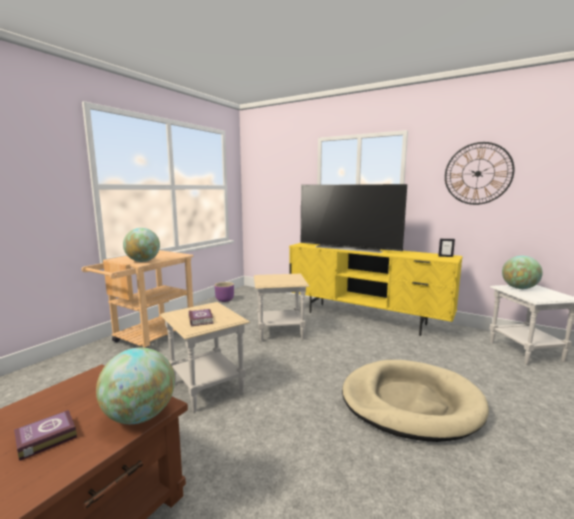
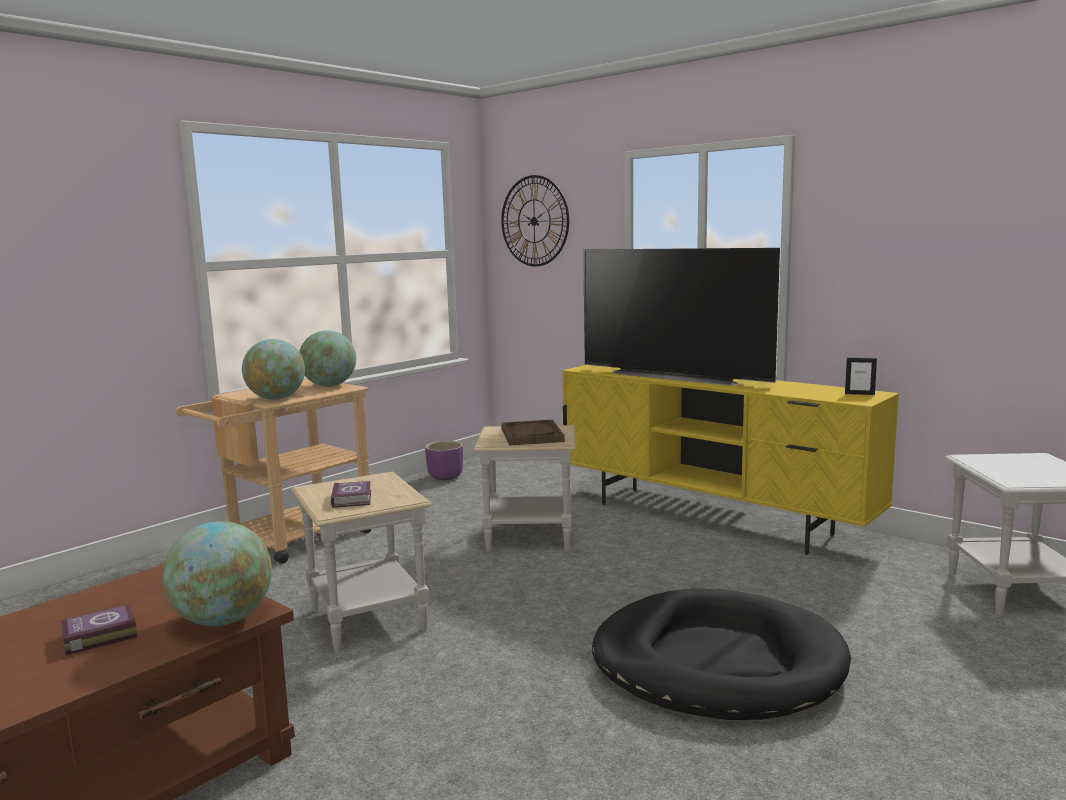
camera: 10 degrees right, 0 degrees up
(282, 279) = (531, 435): none -> brown tray
(410, 403) = (716, 663): beige dog bed -> black dog bed
(477, 173) = (931, 222): wall clock -> wall clock (534, 221)
(519, 288) = (1002, 461): globe -> globe (329, 386)

